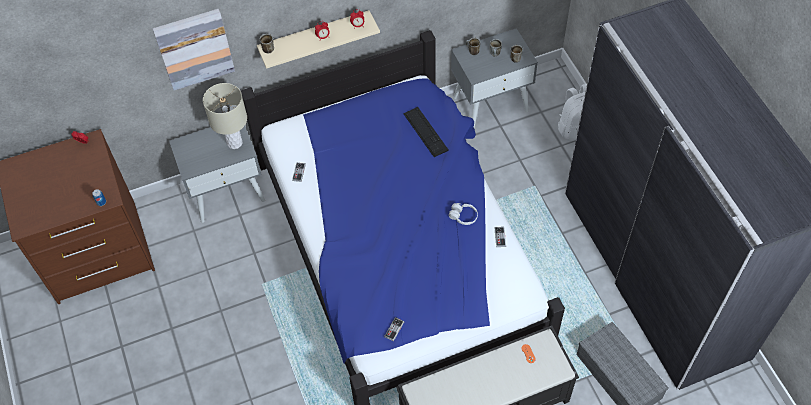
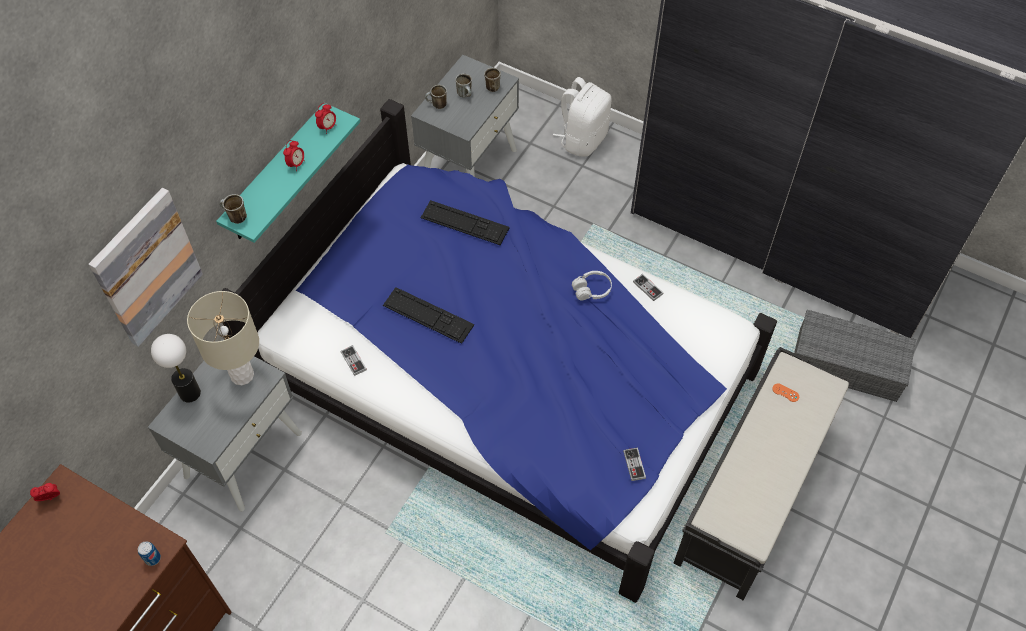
camera: 40 degrees left, 0 degrees up
(202, 136) = (190, 393): none -> table lamp
(315, 38) = (276, 175): beige shelf -> turquoise shelf
(358, 172) = (428, 315): none -> keyboard

